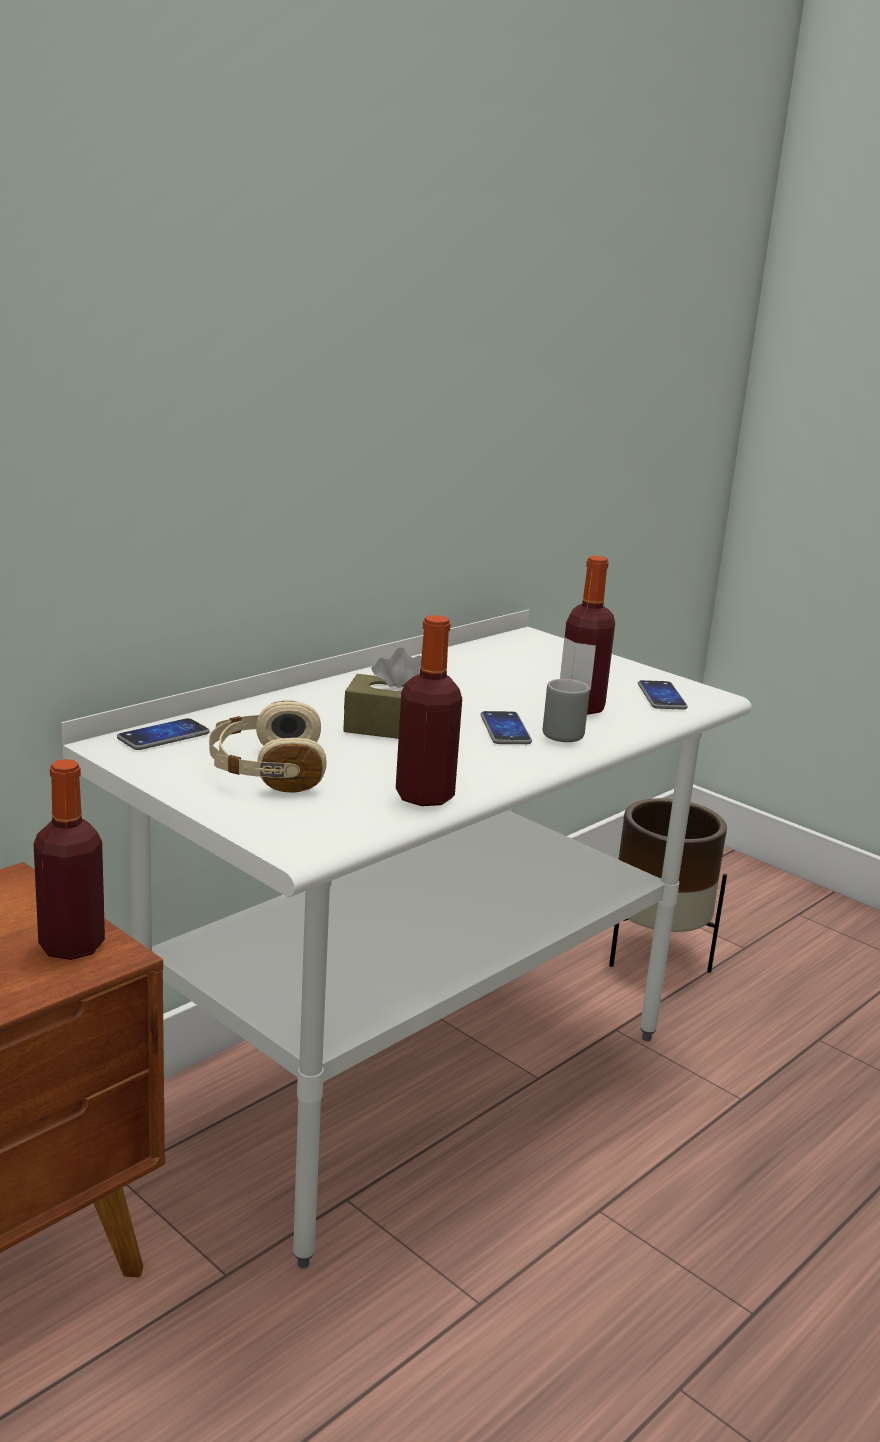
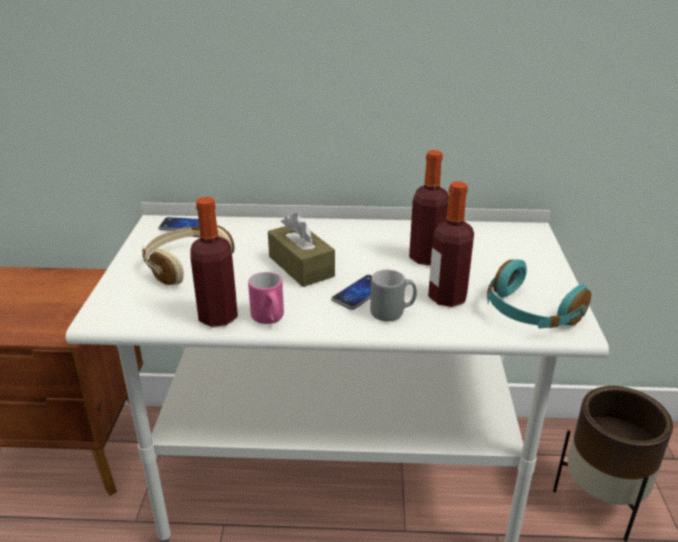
camera: 50 degrees right, 10 degrees up
(72, 946) = (62, 320): bottle -> bottle (426, 258)
(477, 779) = (269, 319): none -> pink mug
(661, 697) = (529, 313): phone -> turquoise headphones

